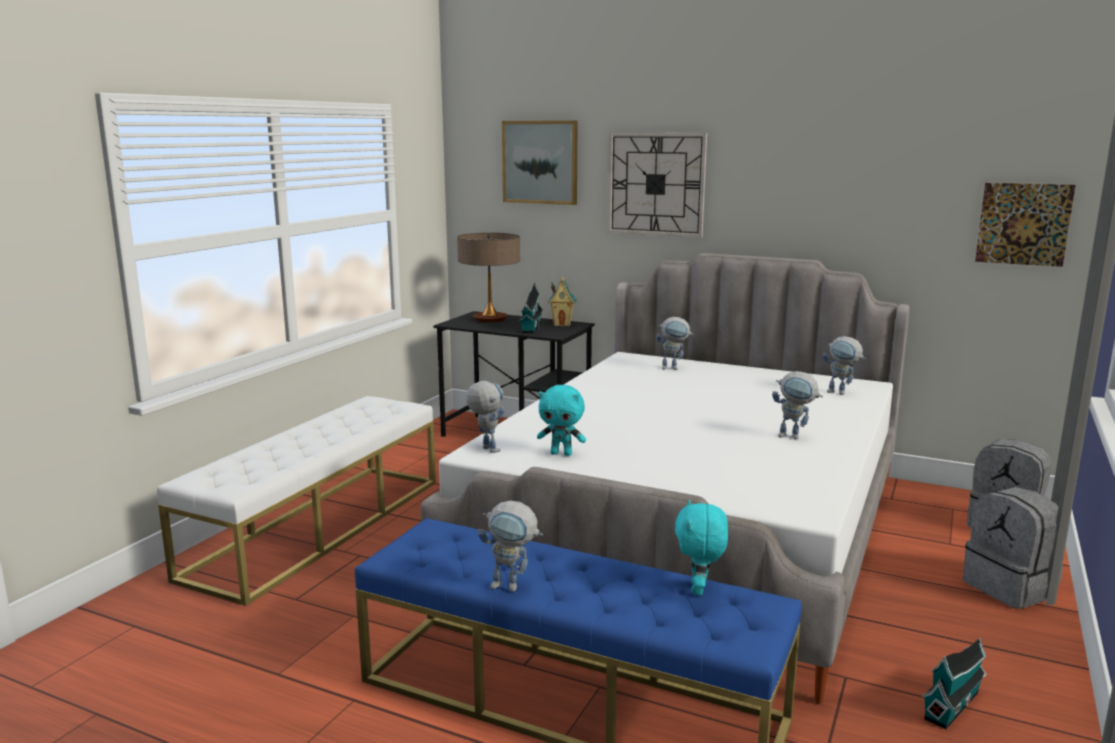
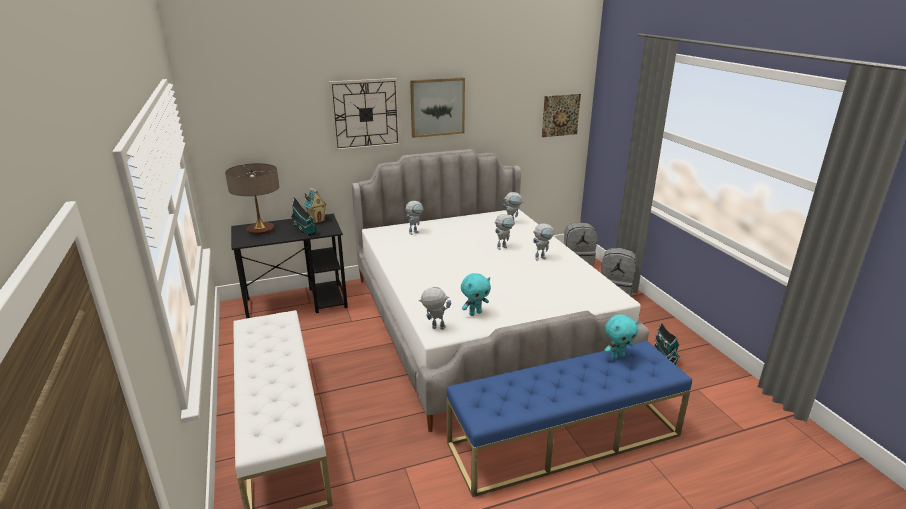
camera: 45 degrees left, 10 degrees up
(512, 586) = (561, 399): toy robot -> toy robot (503, 247)
(540, 162) = (273, 107): picture -> picture (437, 107)
(699, 589) = (617, 356): turquoise plush toy -> turquoise plush toy turned 75 degrees counterclockwise

